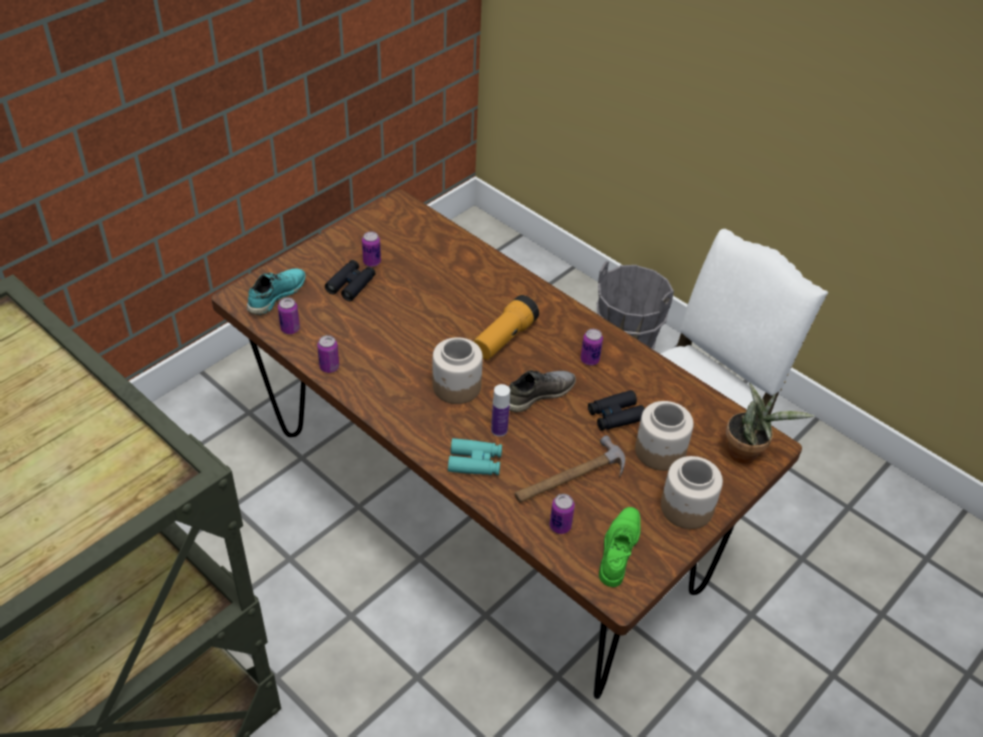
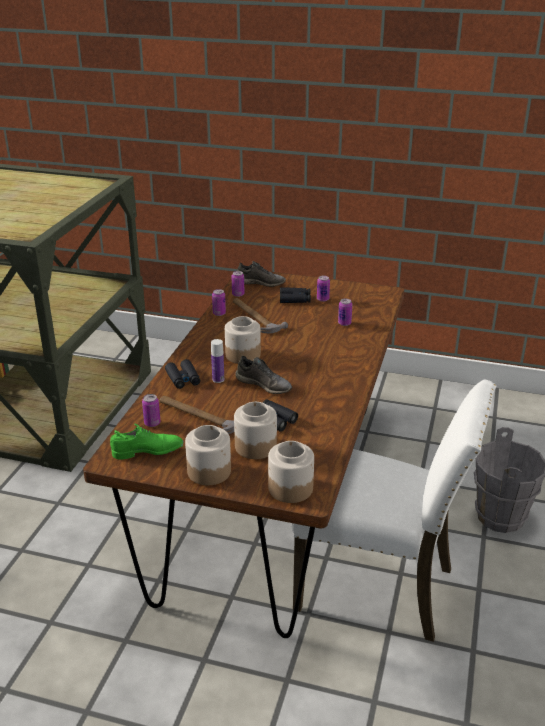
camera: 65 degrees right, 15 degrees down
(276, 295) = (260, 283): turquoise shoe -> grey shoe
(368, 339) = (254, 317): none -> hammer
(475, 462) = (183, 379): turquoise binoculars -> black binoculars
(504, 339) = (304, 359): flashlight -> none
(589, 360) = (319, 395): can -> can (344, 323)
(747, 453) = (290, 488): potted plant -> jar

